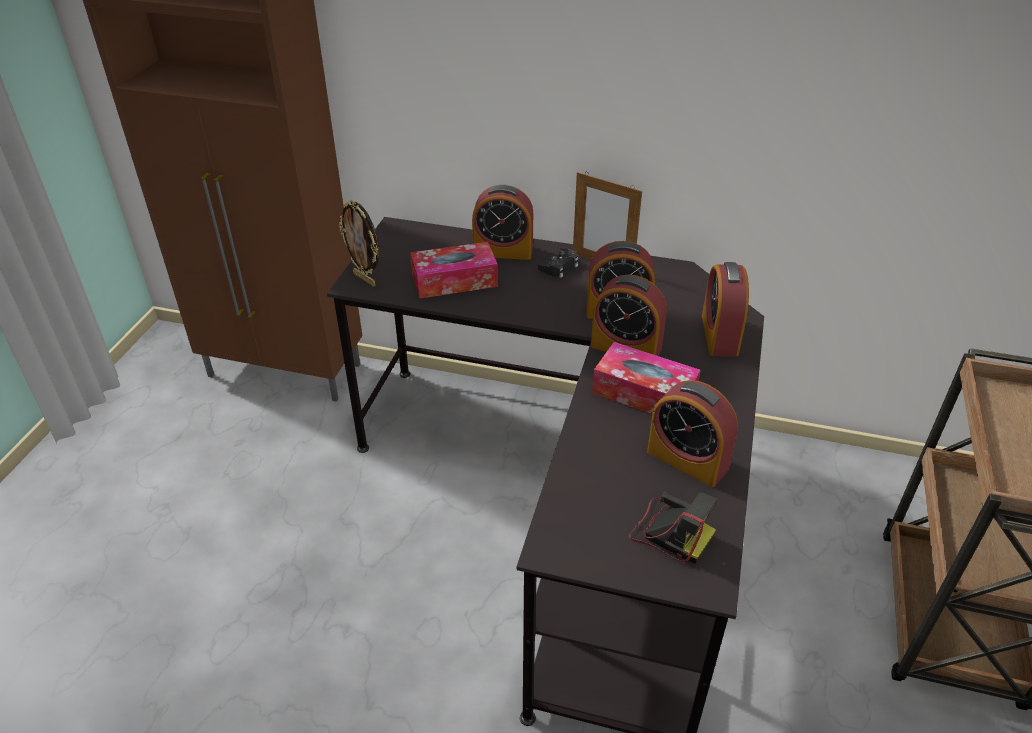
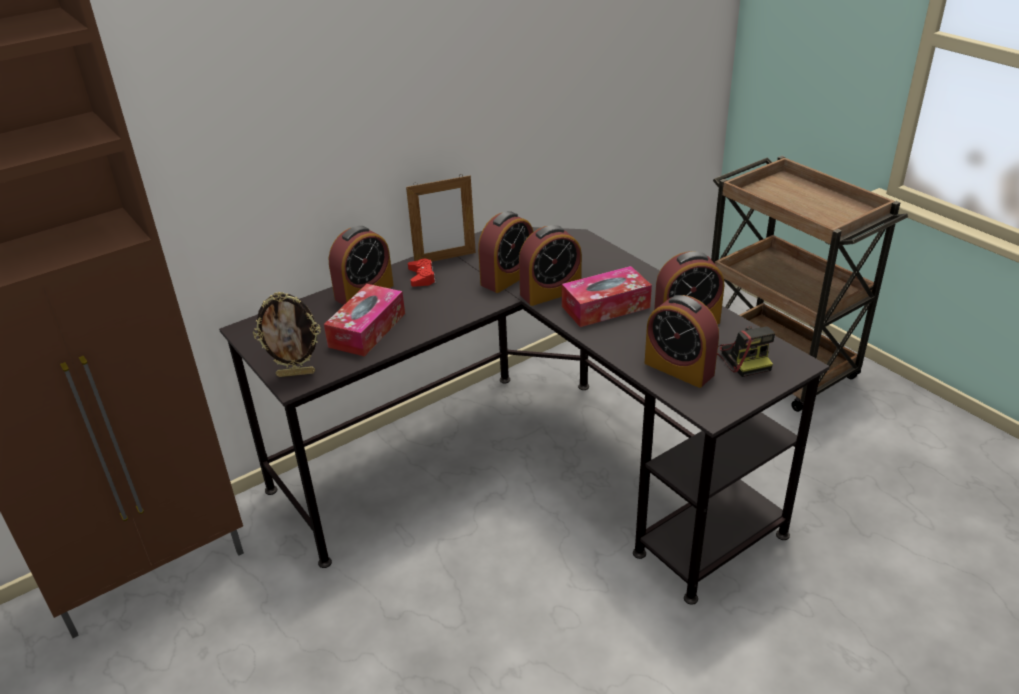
camera: 50 degrees left, 5 degrees down
(559, 267) = (422, 277): black game controller -> red game controller
(669, 532) = (742, 357): camera -> camera turned 90 degrees clockwise
(719, 335) = (584, 253): alarm clock -> alarm clock (679, 368)

